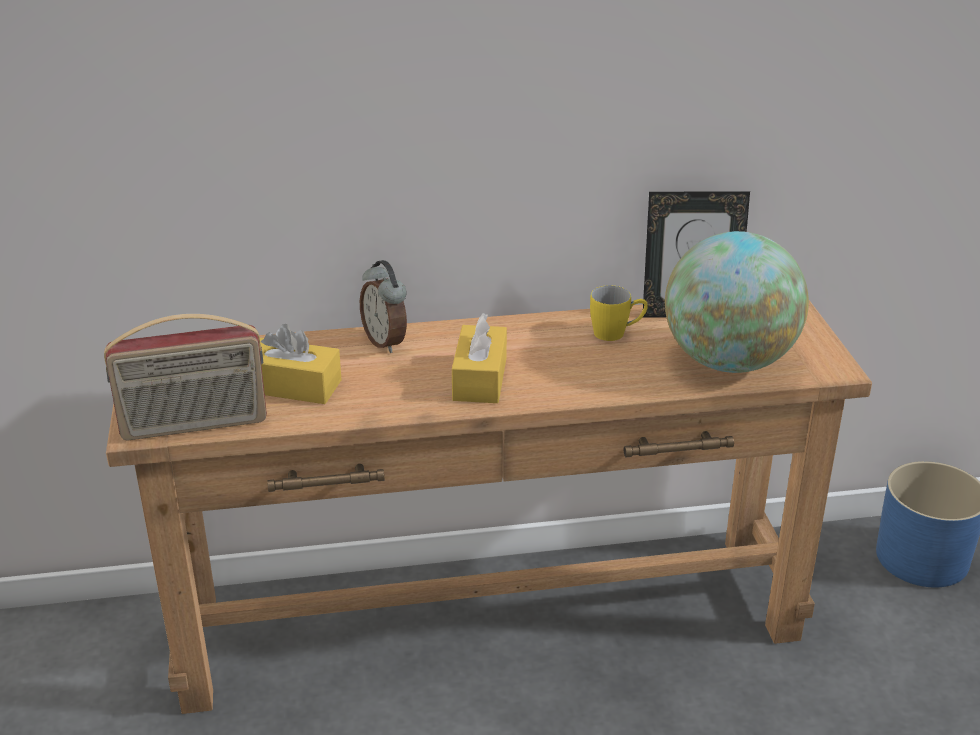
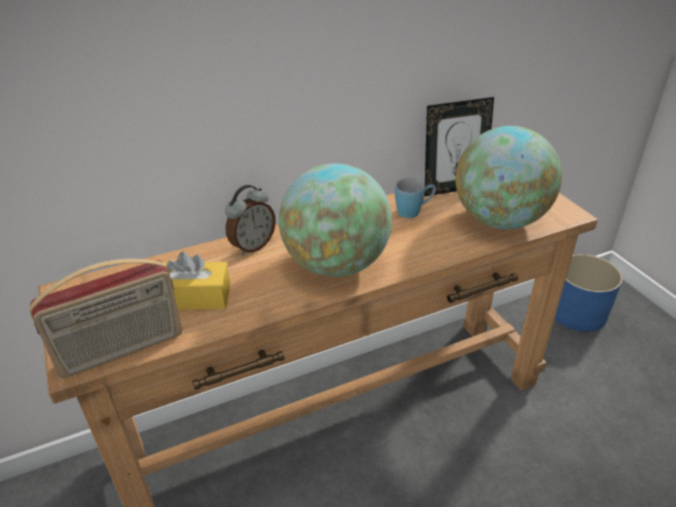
camera: 15 degrees left, 5 degrees up
(386, 342) = (252, 246): alarm clock -> alarm clock turned 90 degrees counterclockwise
(480, 379) = (335, 264): yellow tissue box -> globe
(617, 333) = (414, 211): yellow mug -> blue mug

